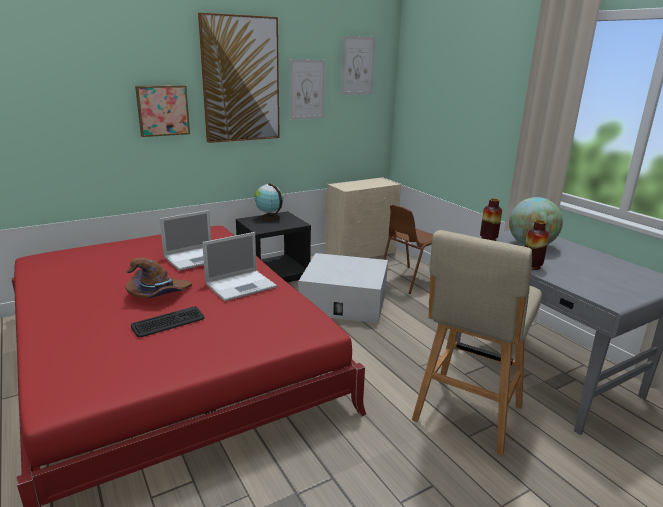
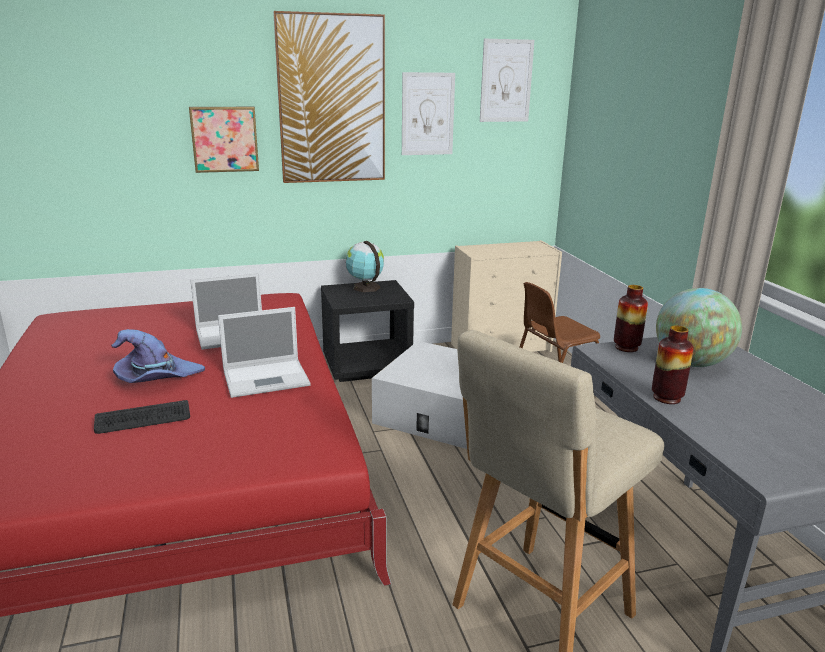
camera: 15 degrees right, 0 degrees up
(158, 294) = (157, 378): brown hat -> purple hat

